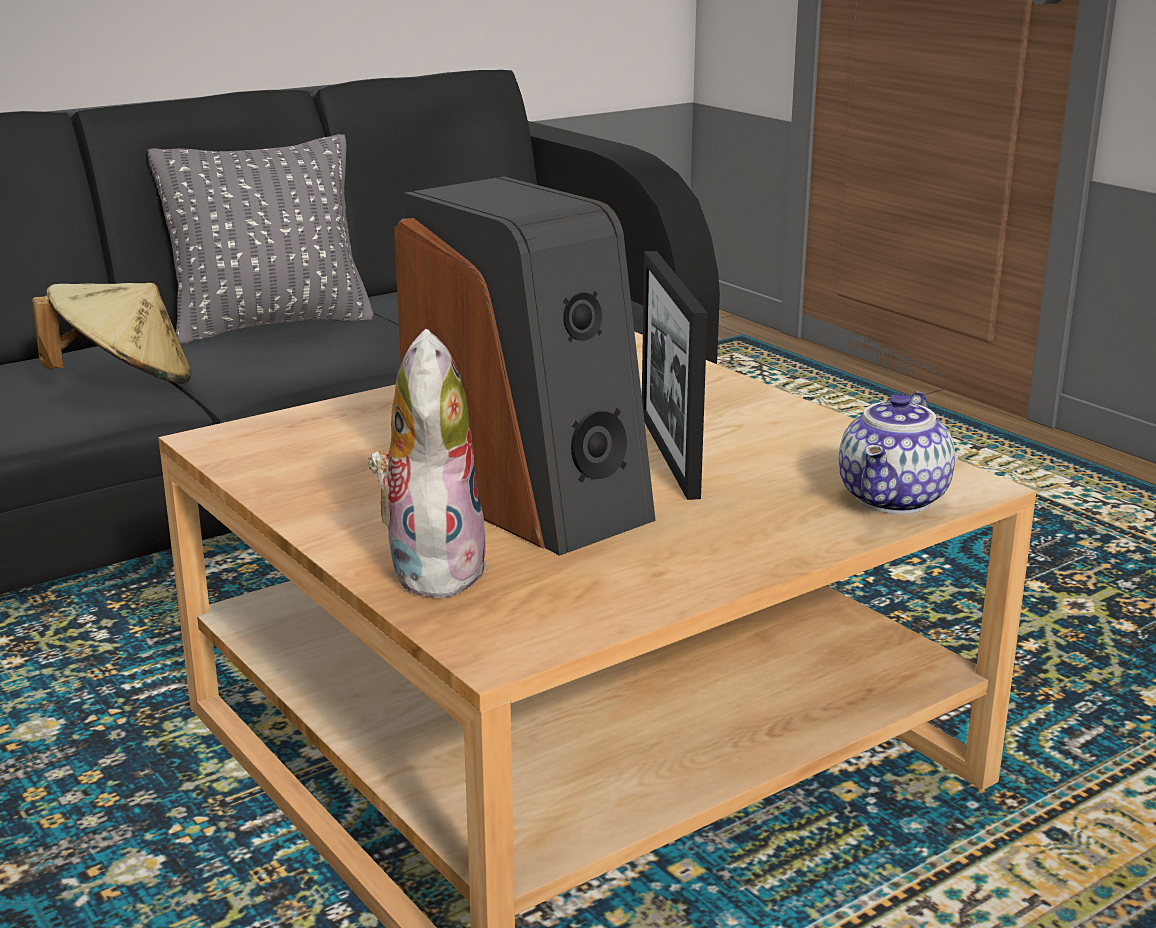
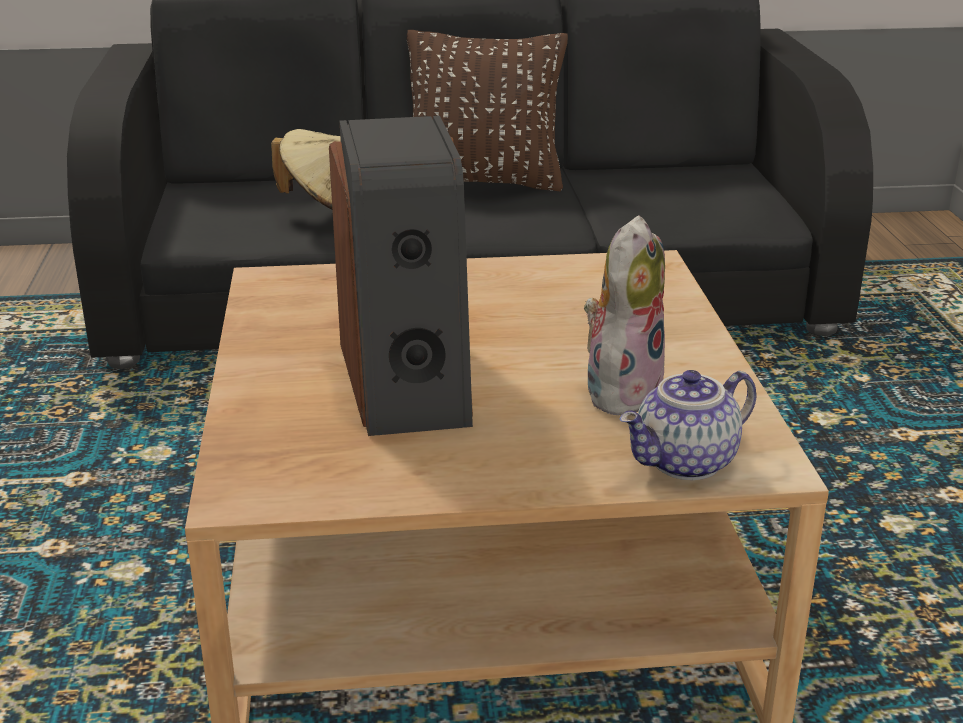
camera: 30 degrees right, 5 degrees up
(271, 326) = (484, 182): grey pillow -> brown pillow
(430, 567) = (273, 419): plush toy -> plush toy (621, 390)
(669, 455) = (556, 371): picture frame -> none

